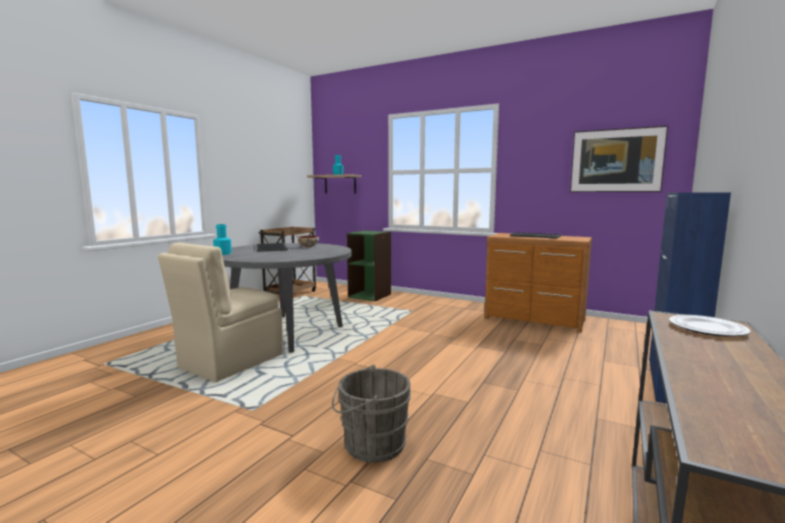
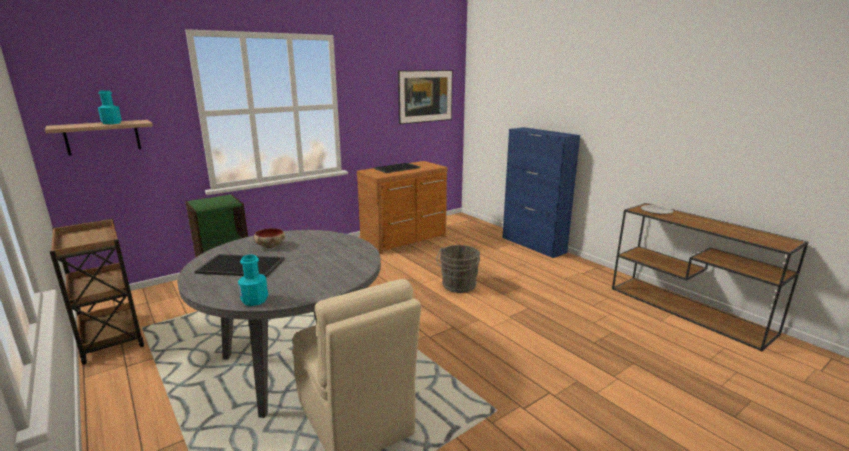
camera: 65 degrees left, 10 degrees up
(370, 444) = (572, 359): grey bucket -> grey bucket (458, 286)

